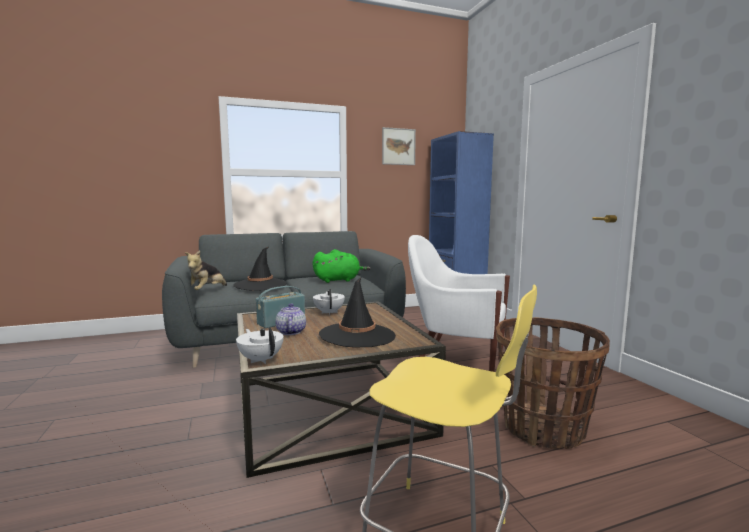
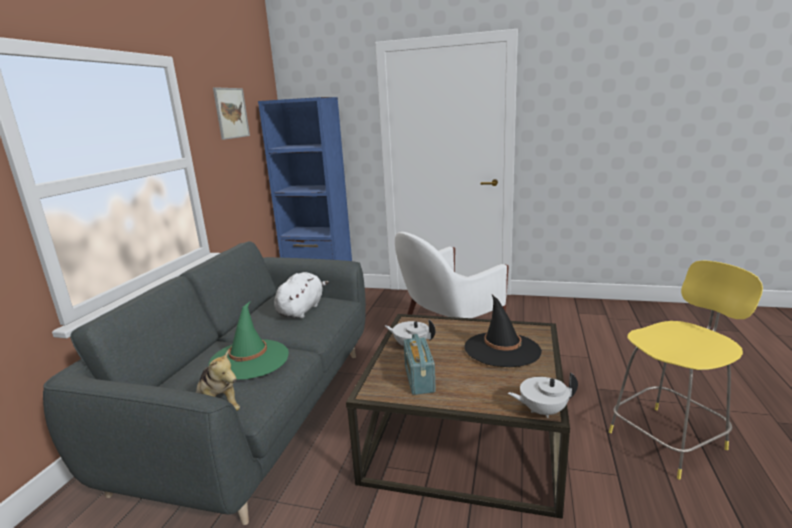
camera: 55 degrees left, 10 degrees up
(260, 285) = (250, 359): black hat -> green hat
(290, 332) = (461, 380): teapot -> none
(339, 280) = (301, 310): green plush toy -> white plush toy
(543, 428) = (563, 351): basket -> none

